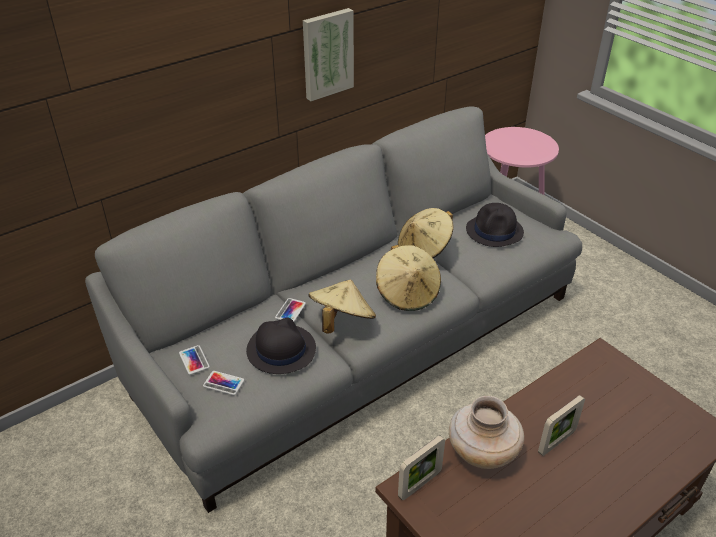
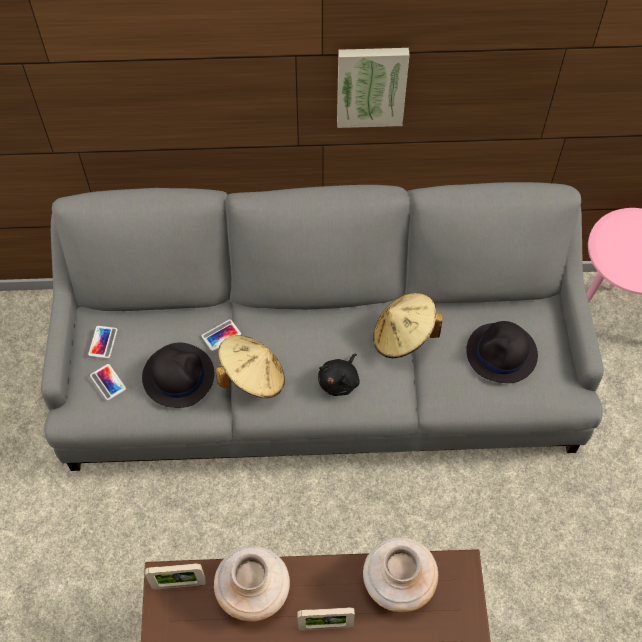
camera: 35 degrees right, 20 degrees up
(407, 293) = (340, 381): beige hat -> black plush toy
(573, 385) = (398, 582): none -> beige vase

